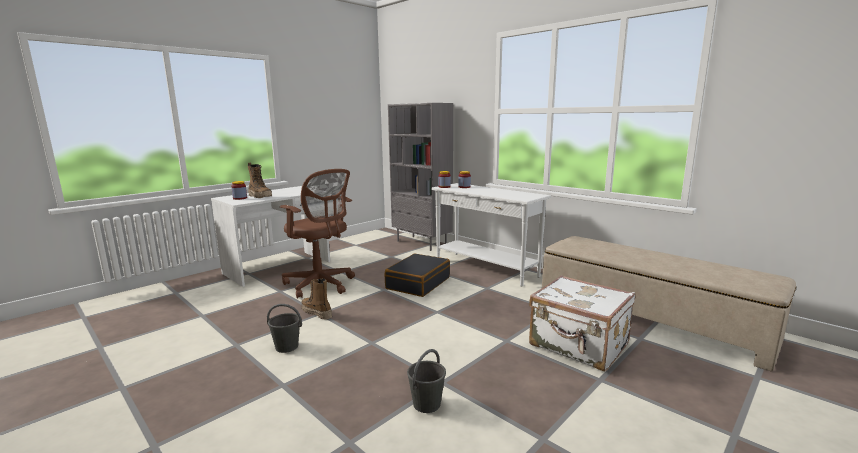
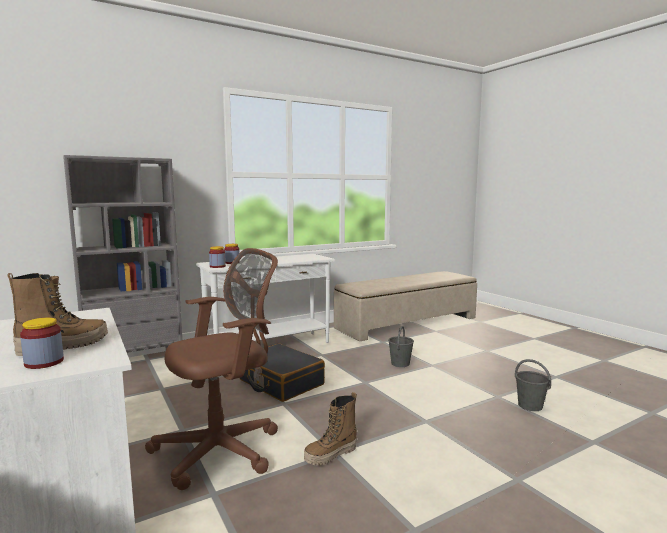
camera: 75 degrees left, 5 degrees down
(286, 347) = (427, 479): grey bucket -> grey bucket (400, 364)
(578, 346) = (443, 346): white suitcase -> none

